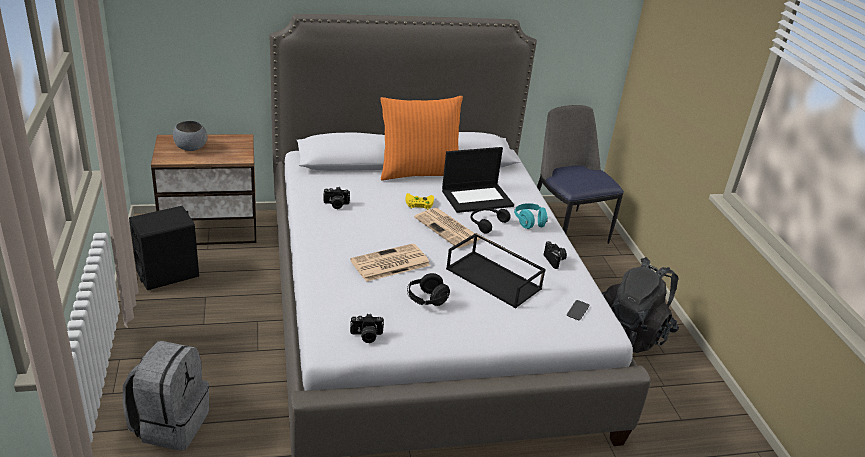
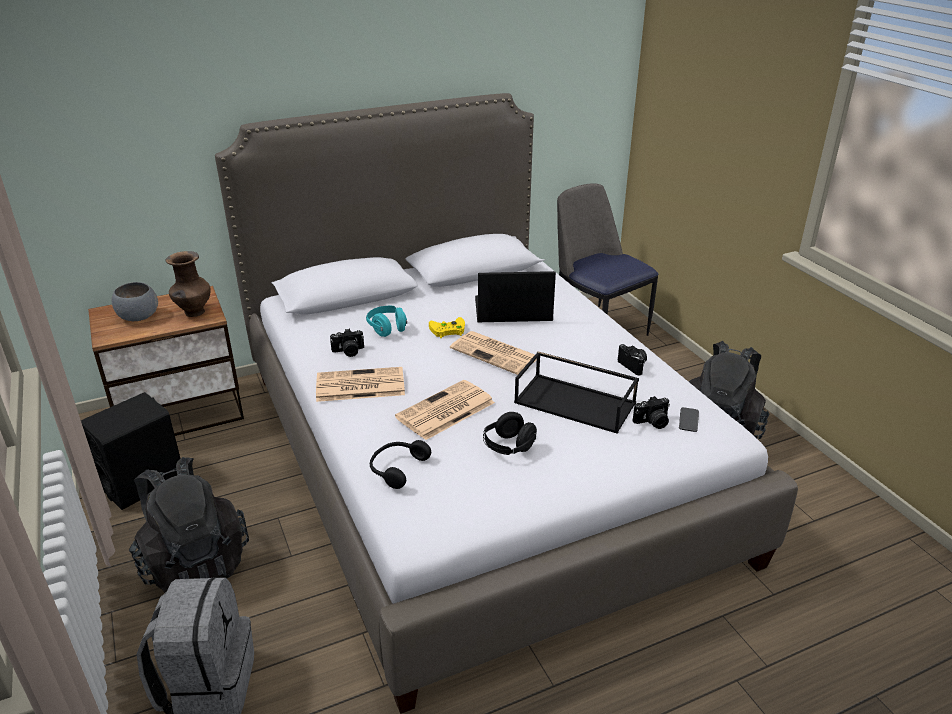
camera: 10 degrees left, 0 degrees up
(186, 339) = (194, 563): none -> black backpack
(232, 152) = (194, 313): none -> brown vase
(333, 232) = (359, 386): none -> newspaper
(366, 336) = (455, 511): camera -> camera (652, 422)
(418, 172) = (431, 294): orange pillow -> none
(477, 198) = (512, 310): laptop -> laptop turned 150 degrees counterclockwise
(486, 223) = (536, 338): black headphones -> black headphones (397, 468)
(529, 222) = (584, 327): turquoise headphones -> turquoise headphones (387, 328)

